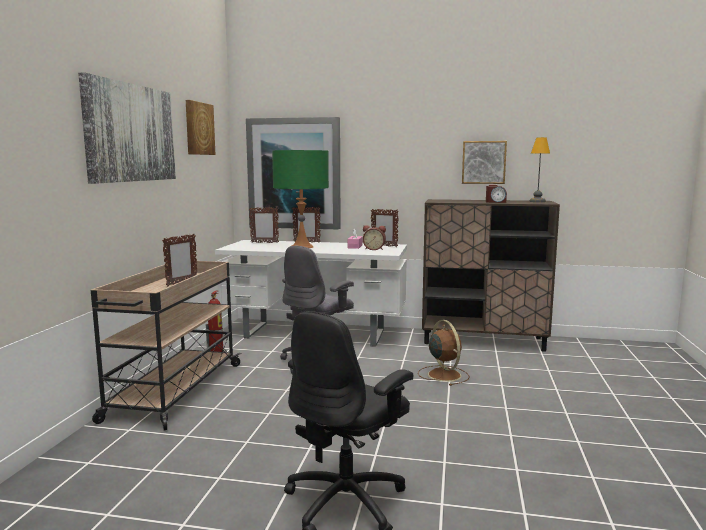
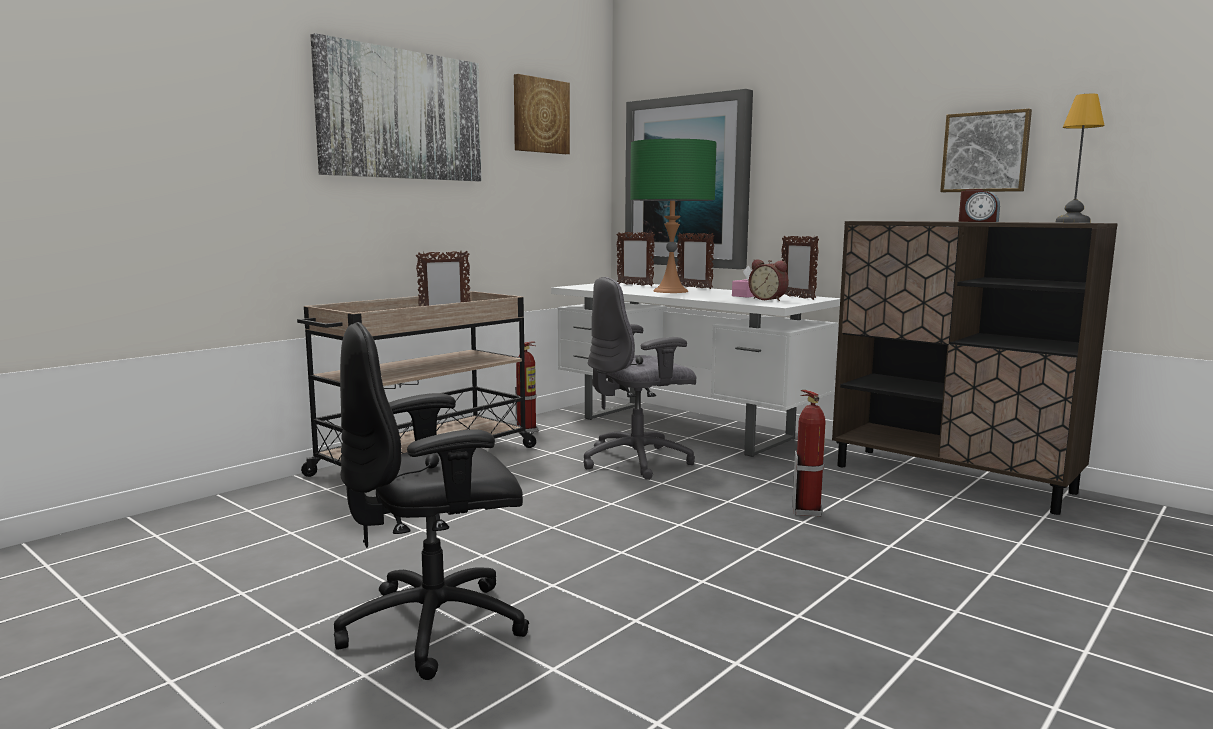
camera: 30 degrees right, 0 degrees up
(443, 374) = (807, 511): brown fan -> fire extinguisher

